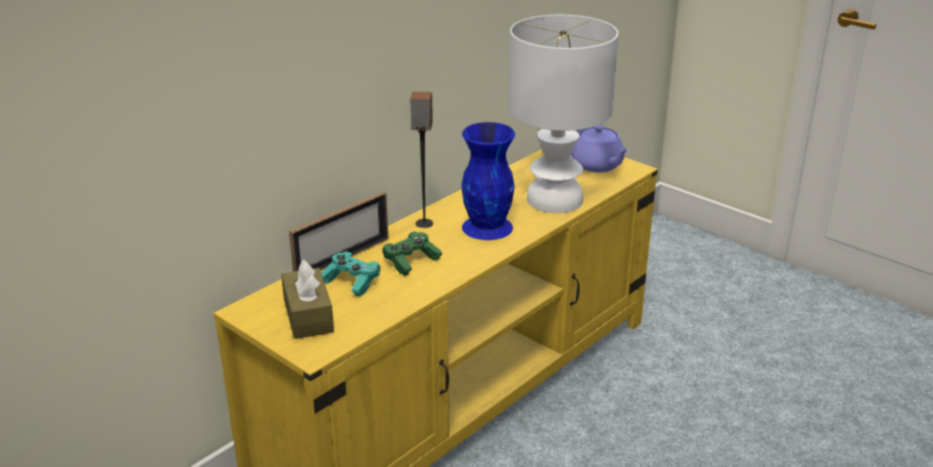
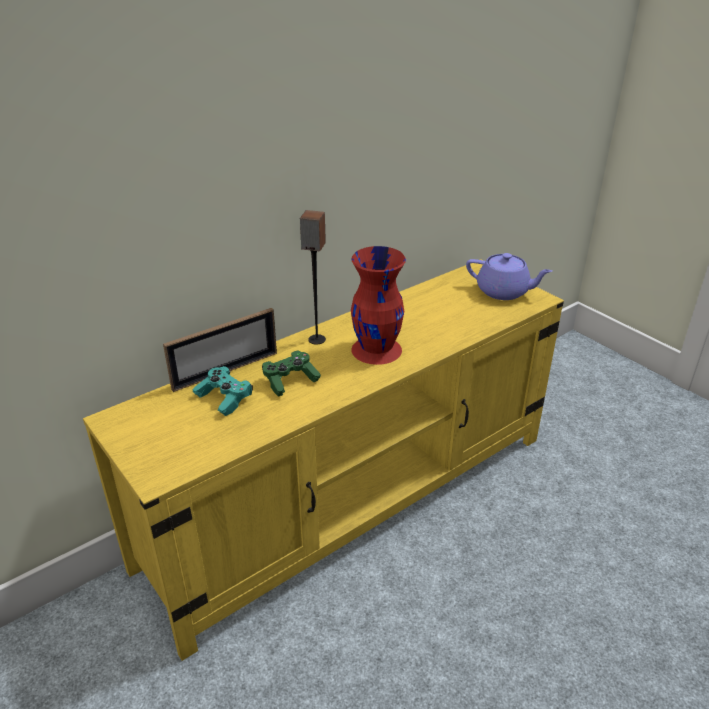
camera: 10 degrees right, 5 degrees up
(308, 315) = (169, 432): brown tissue box -> none
(488, 227) = (377, 350): blue vase -> red vase
(556, 200) = (453, 326): white table lamp -> none
(597, 165) = (504, 292): purple teapot -> purple teapot turned 45 degrees counterclockwise

